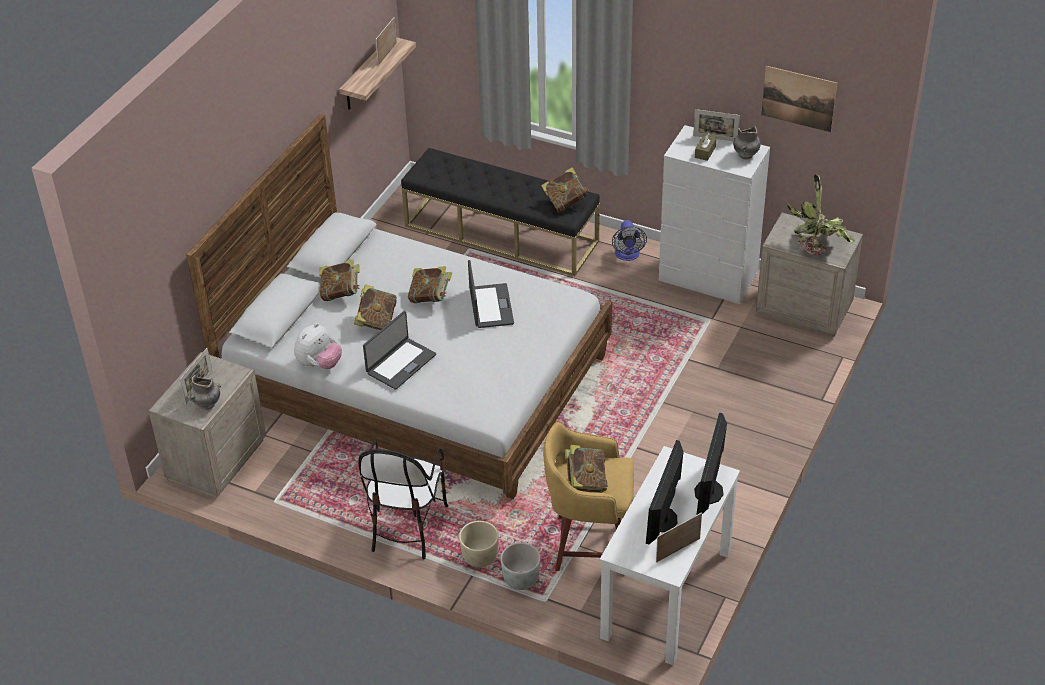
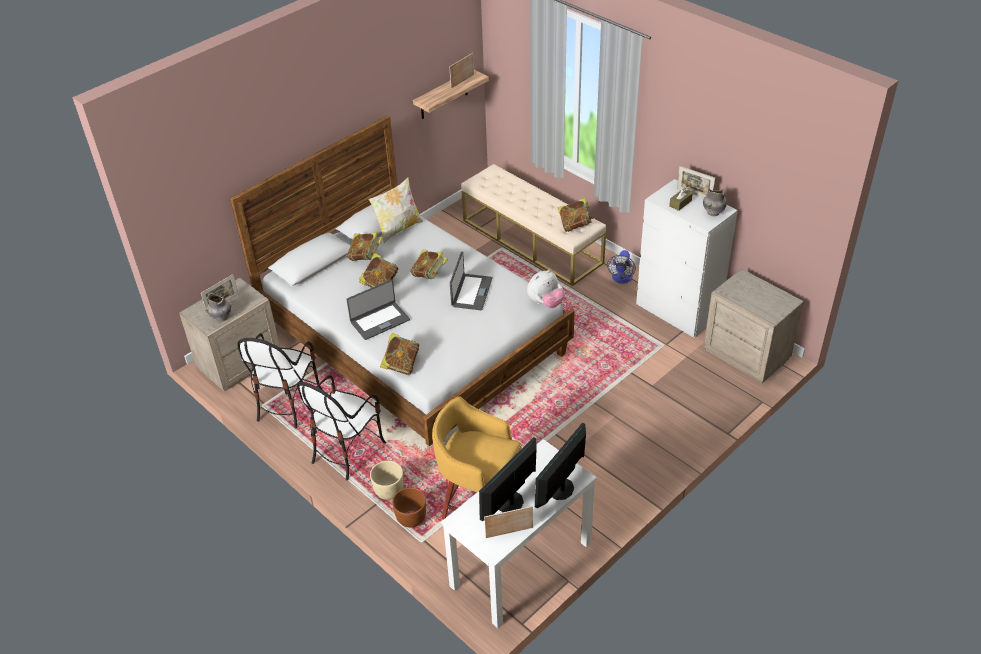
camera: 20 degrees right, 0 degrees up
(304, 491) = (287, 403): none -> chair
(319, 364) = (321, 307): plush toy -> plush toy (545, 303)
(361, 251) = (398, 229): none -> pillow
(501, 233) = (532, 241): black bench -> beige bench
(520, 580) = (411, 518): grey planter -> brown planter
(585, 482) = (470, 452): book -> book (401, 365)
(798, 98) = (764, 172): picture -> none
(820, 248) = (760, 304): potted plant -> none

